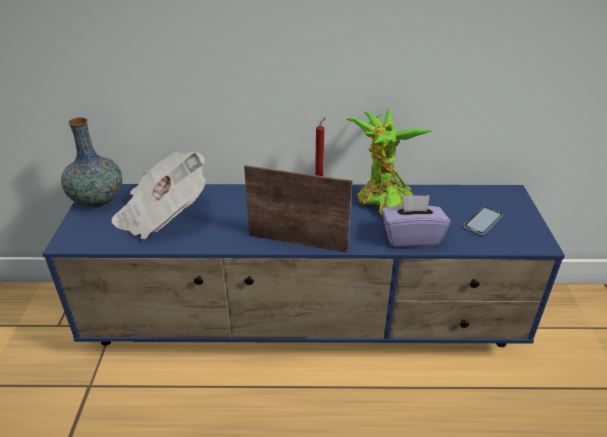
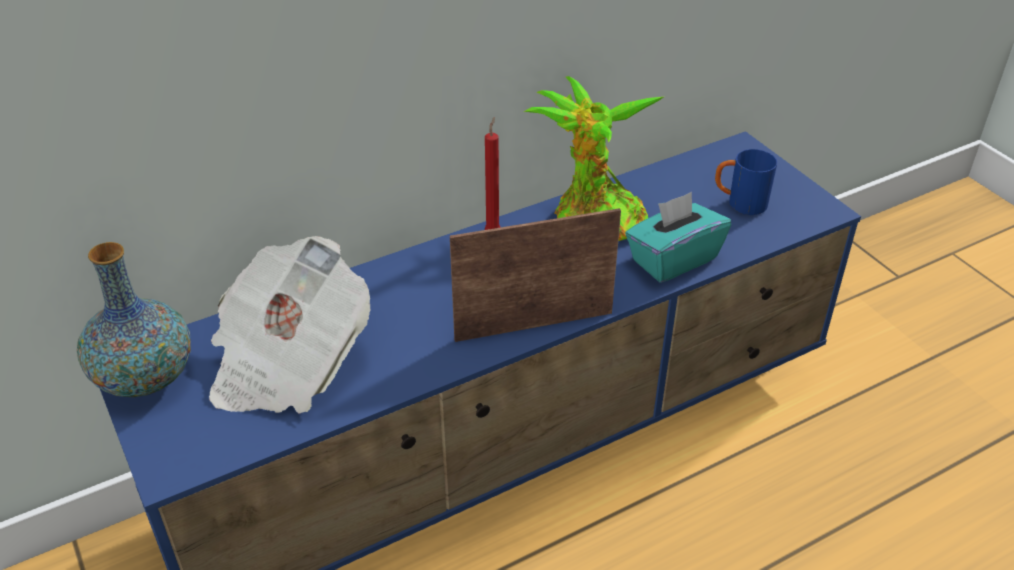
camera: 30 degrees left, 5 degrees up
(411, 237) = (673, 259): purple tissue box -> turquoise tissue box
(482, 221) = (739, 203): phone -> blue mug

